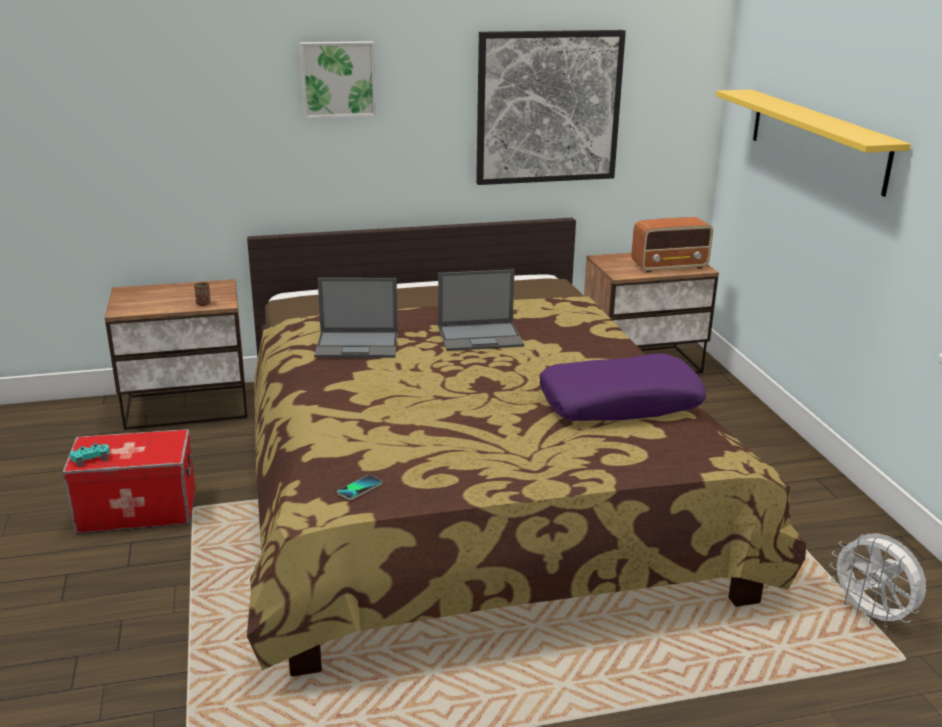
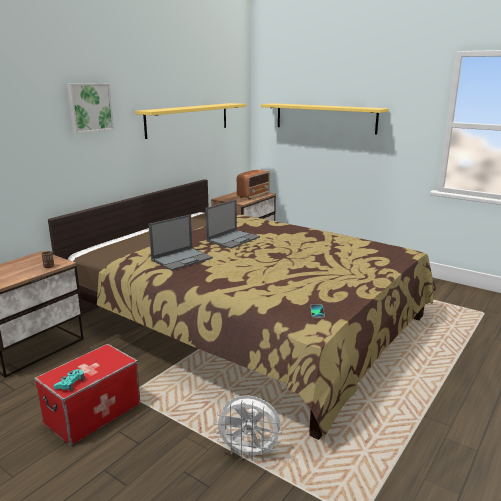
camera: 40 degrees left, 5 degrees down
(548, 107) = (188, 119): picture -> yellow shelf
(620, 403) = (339, 245): purple pillow -> none
(871, 615) = (454, 304): white fan -> white fan (249, 452)

